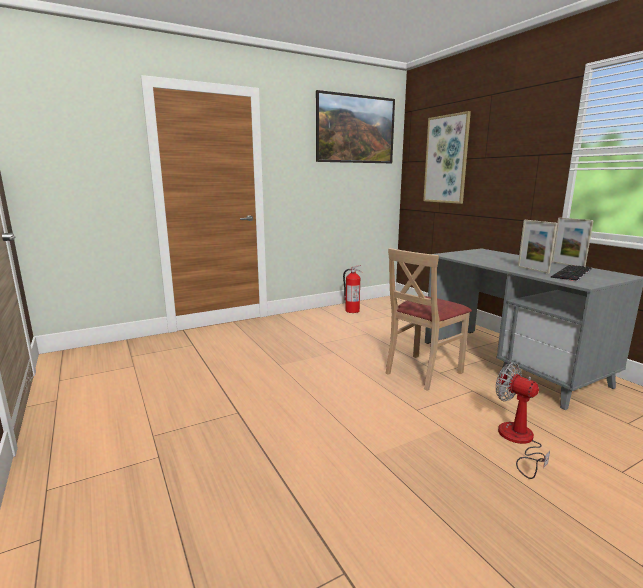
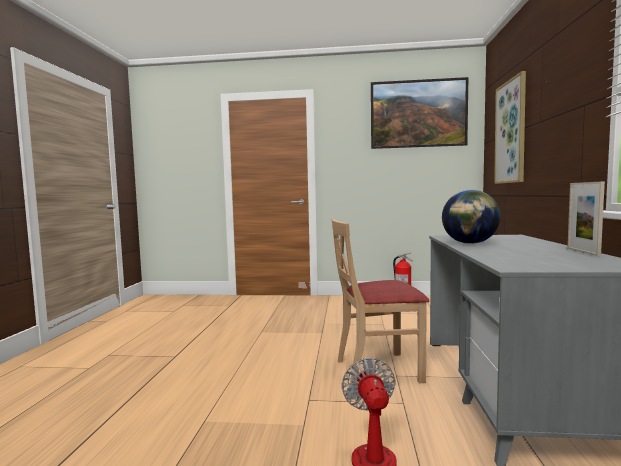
camera: 35 degrees right, 10 degrees down
(487, 262) = (470, 243): none -> globe
(533, 270) = (499, 252): picture frame -> none
(572, 273) = (546, 258): keyboard -> none

